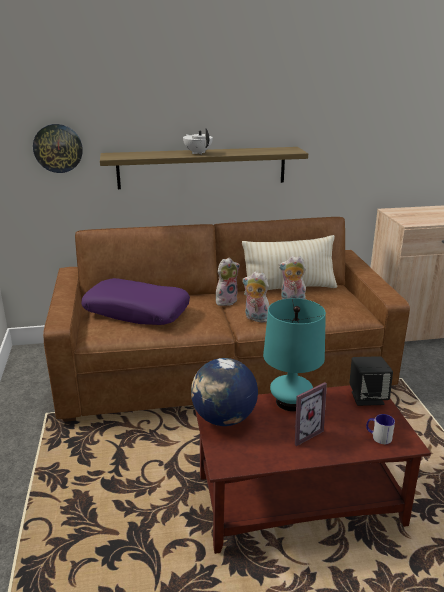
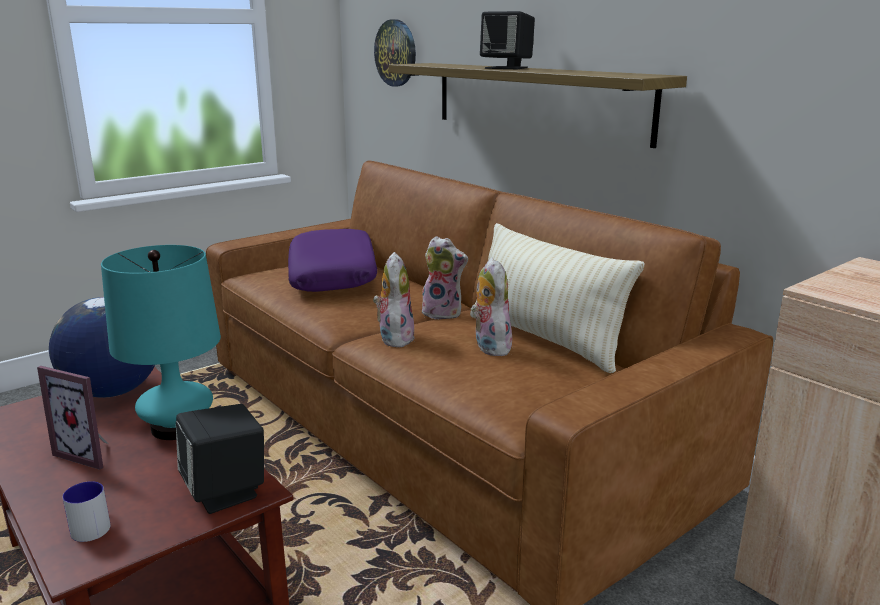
camera: 60 degrees right, 5 degrees down
(198, 153) = (507, 68): white teapot -> black speaker

